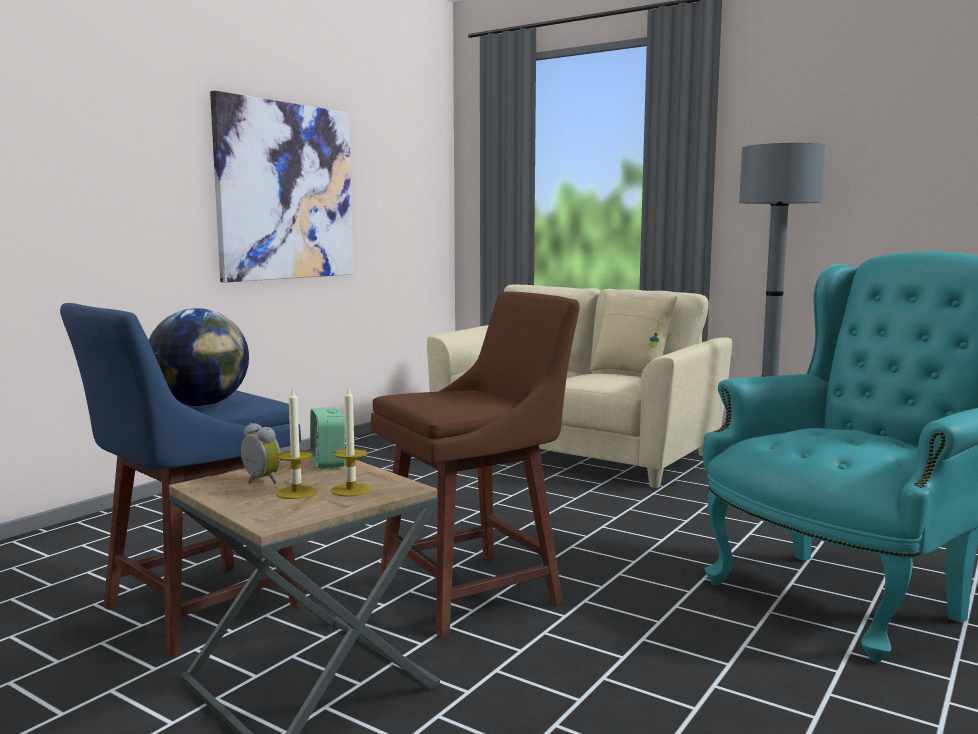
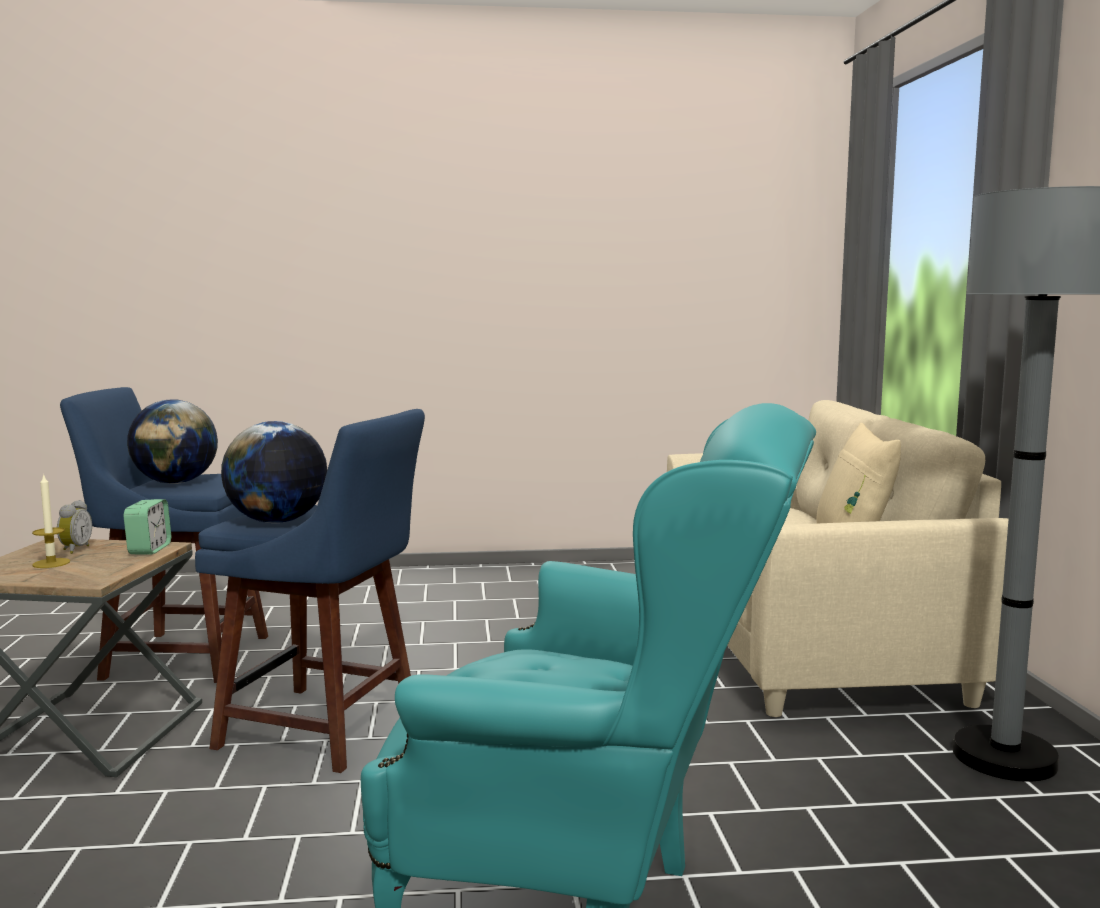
camera: 50 degrees right, 0 degrees up
(286, 191) = (547, 281): picture -> none
(328, 462) = (149, 549): alarm clock -> alarm clock turned 150 degrees clockwise
(351, 490) = (70, 572): candle -> none
(461, 403) = (277, 522): none -> globe
(476, 591) = (326, 729): brown stool -> blue stool

